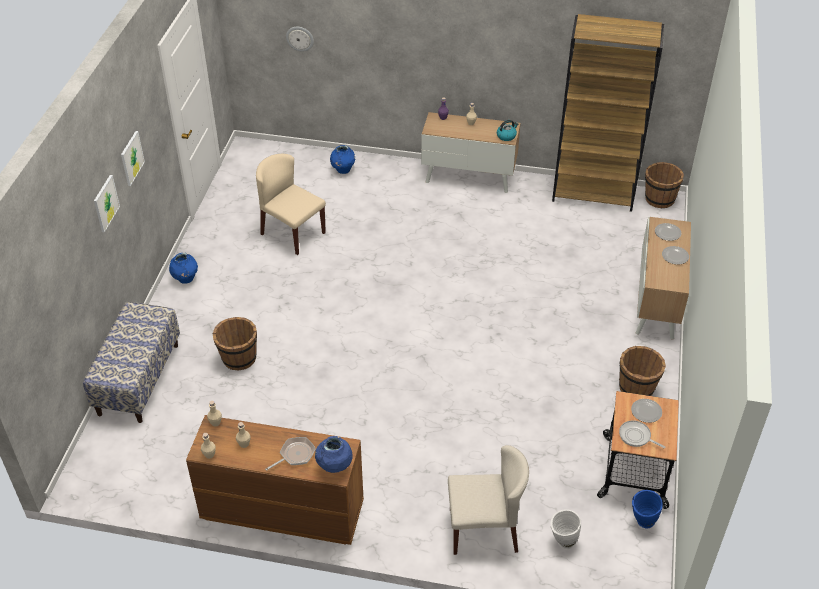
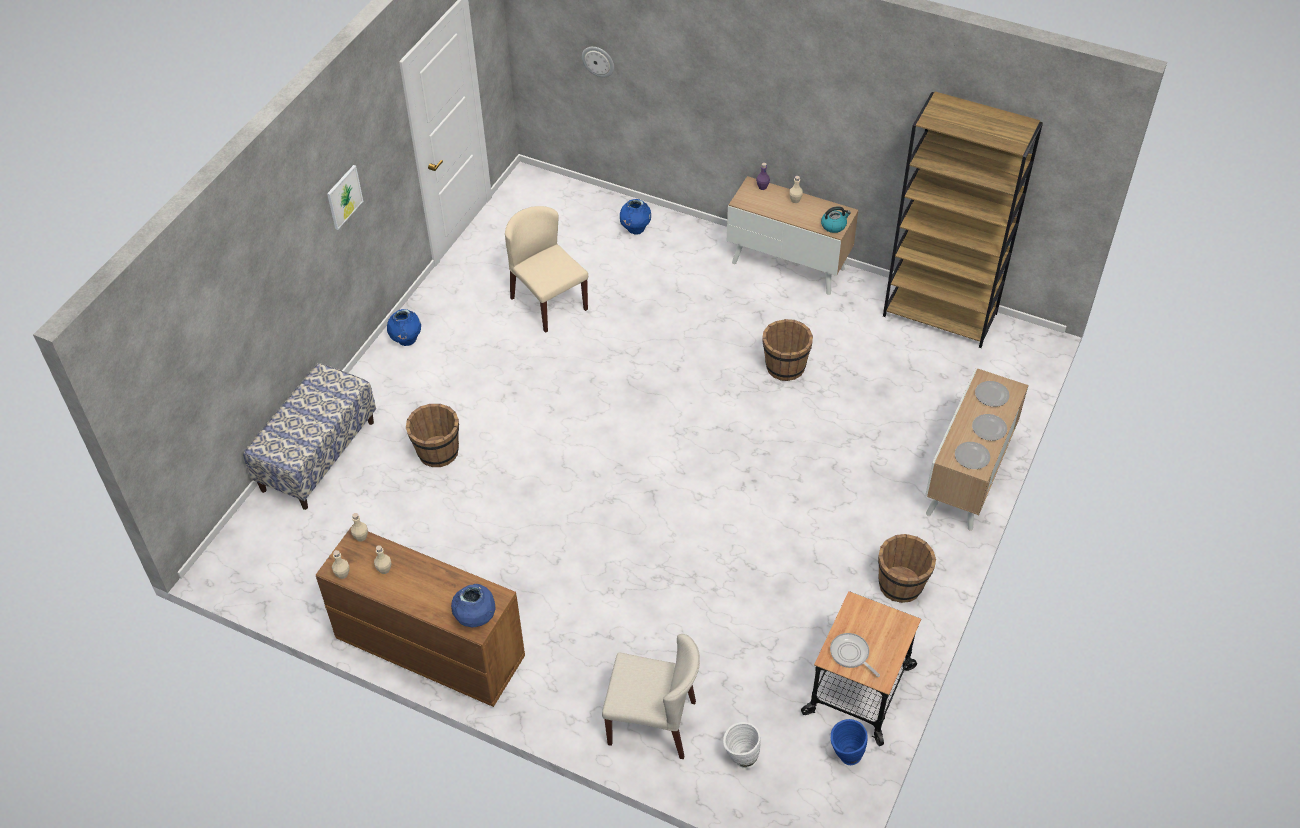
camera: 15 degrees right, 5 degrees up
(106, 203) = (298, 250): picture -> none
(295, 455) = (436, 595): frying pan -> none
(646, 411) = (875, 625): plate -> plate (972, 457)
(659, 199) = (1023, 337): brown bucket -> brown bucket (785, 366)

